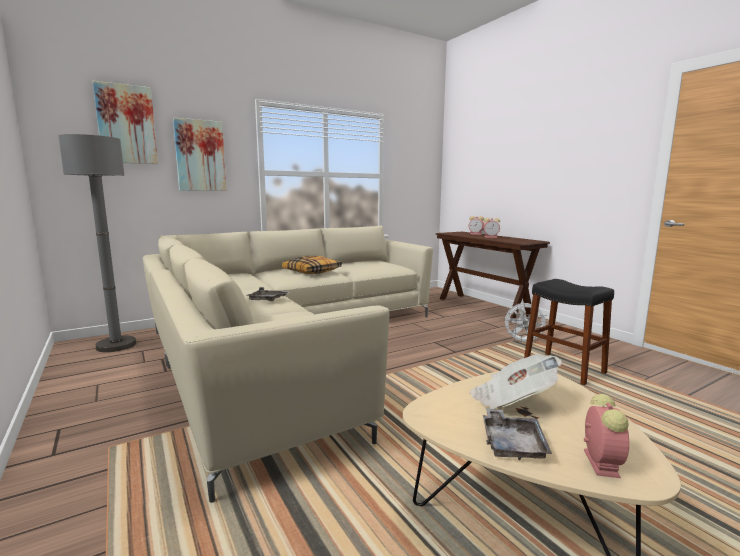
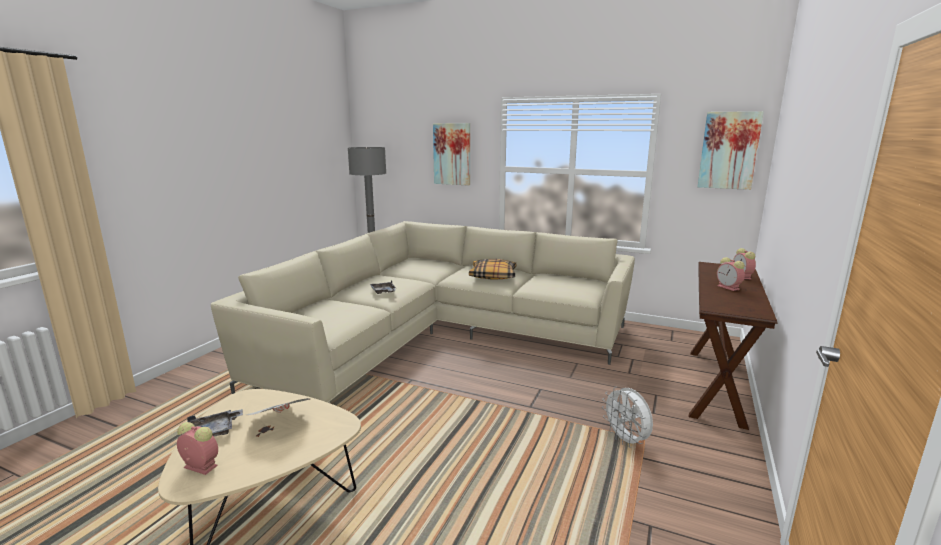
camera: 55 degrees right, 5 degrees up
(126, 124) = (405, 131): picture -> picture (728, 150)
(564, 368) = (576, 485): black stool -> none
(599, 462) = (199, 466): alarm clock -> alarm clock turned 135 degrees counterclockwise

